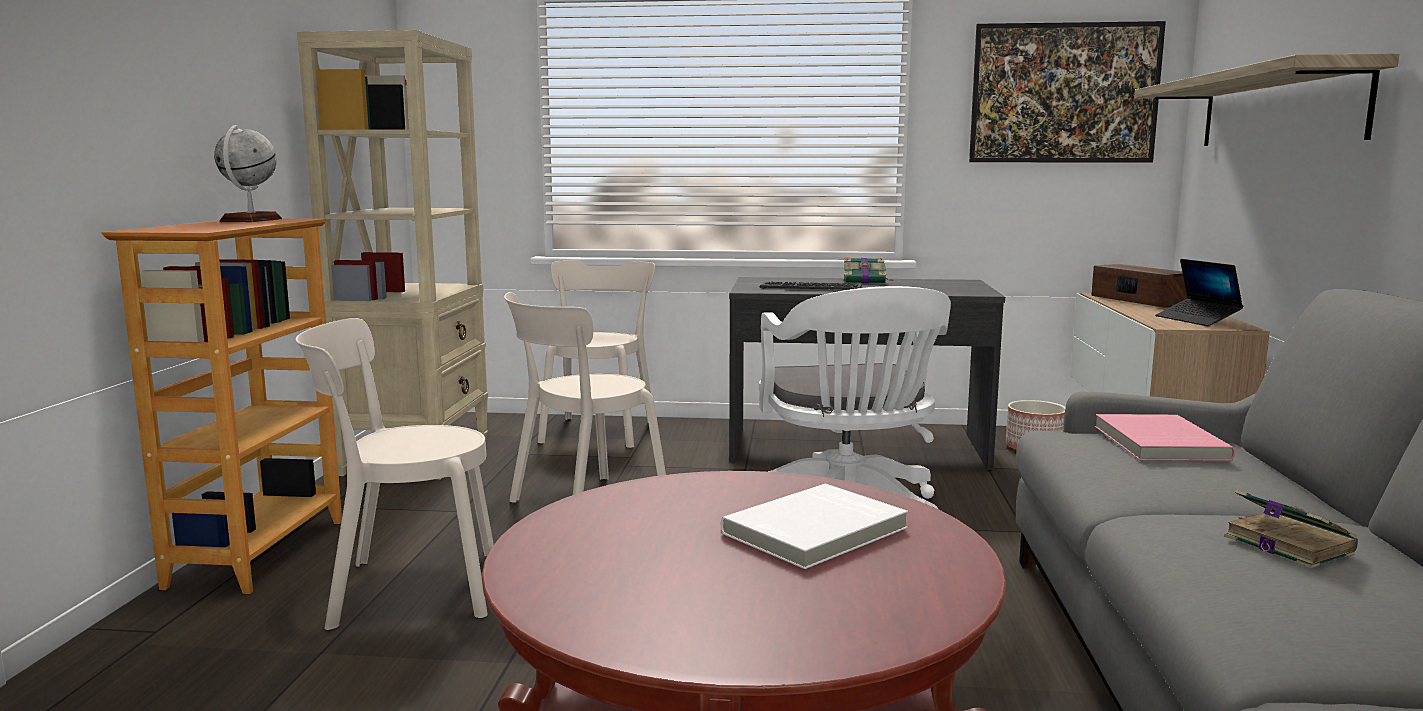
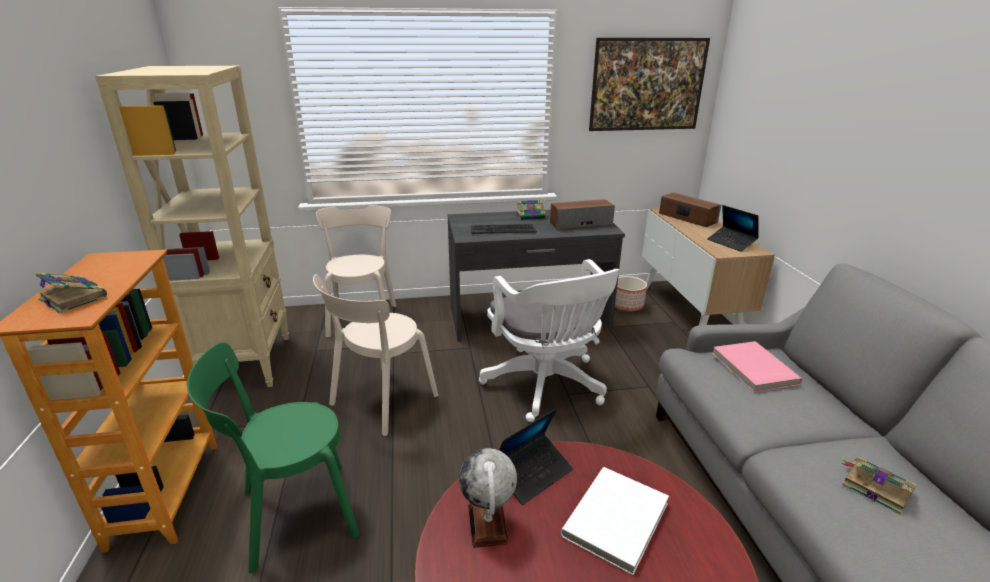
camera: 15 degrees left, 15 degrees up
(202, 226) = (72, 298): none -> book
(251, 220) = (105, 265): globe -> globe (488, 524)
(406, 589) = (292, 515): beige chair -> green chair
(719, 489) = (532, 473): none -> laptop
(939, 288) = (580, 223): none -> speaker
(1278, 109) = (791, 120): shelf -> none

